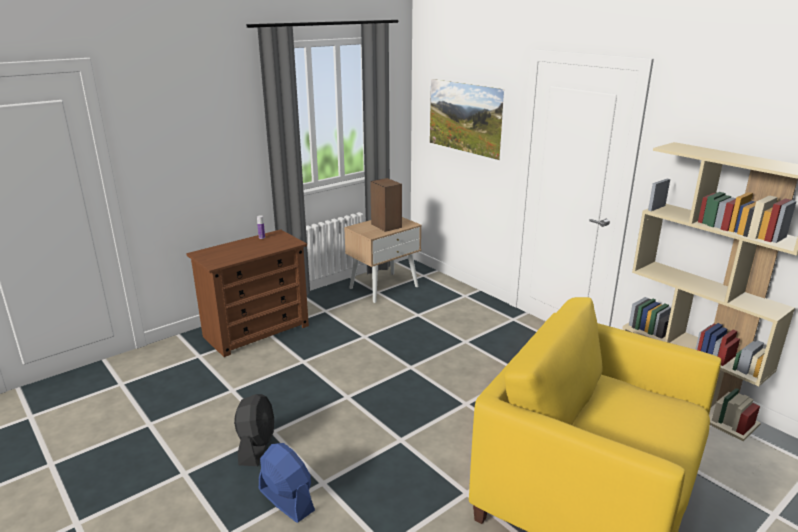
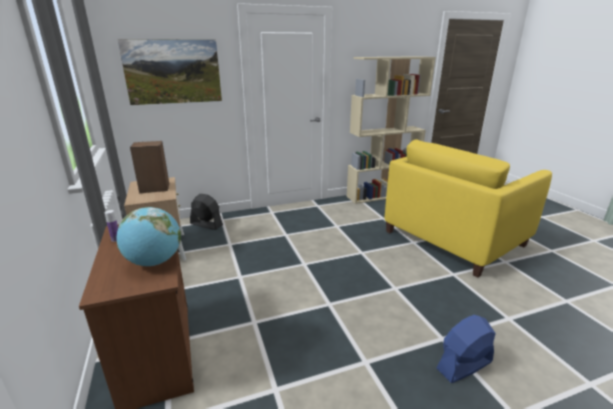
camera: 70 degrees left, 0 degrees up
(236, 256) = (154, 262): none -> globe
(257, 446) = (386, 377): black fan -> black fan (206, 224)

